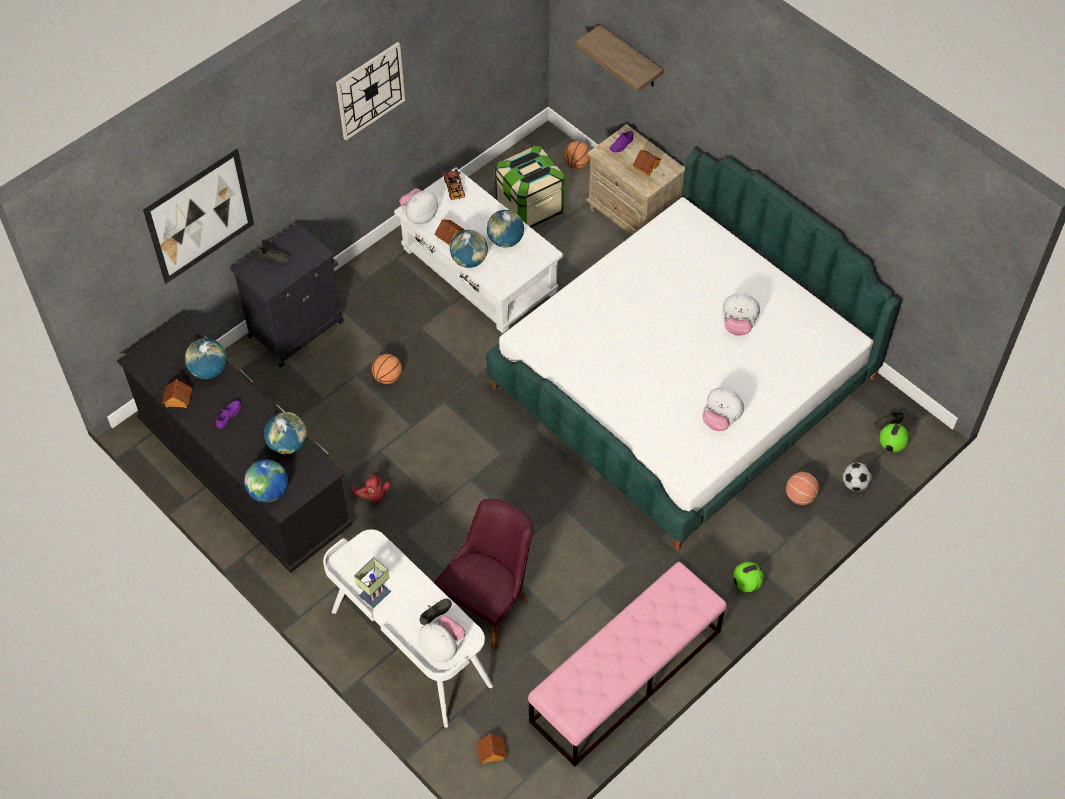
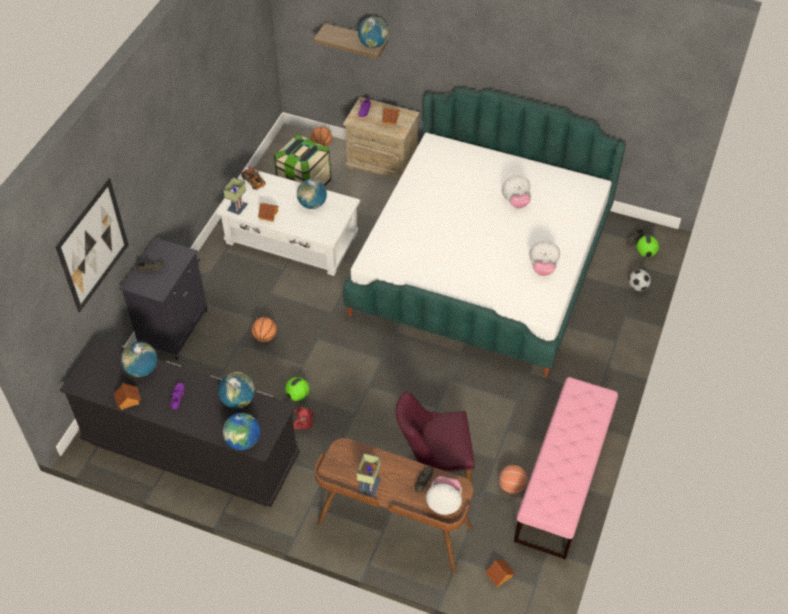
camera: 25 degrees left, 5 degrees down
(370, 90) = (183, 112): wall clock -> none
(409, 649) = (394, 526): white desk -> brown desk
(419, 216) = (238, 209): plush toy -> table lamp
(469, 260) = (293, 227): globe -> globe (373, 44)
(489, 602) = (434, 467): purple chair -> purple chair turned 105 degrees counterclockwise
(746, 584) = (607, 381): football -> football (298, 395)
(800, 496) = (607, 309): basketball -> basketball (511, 486)

